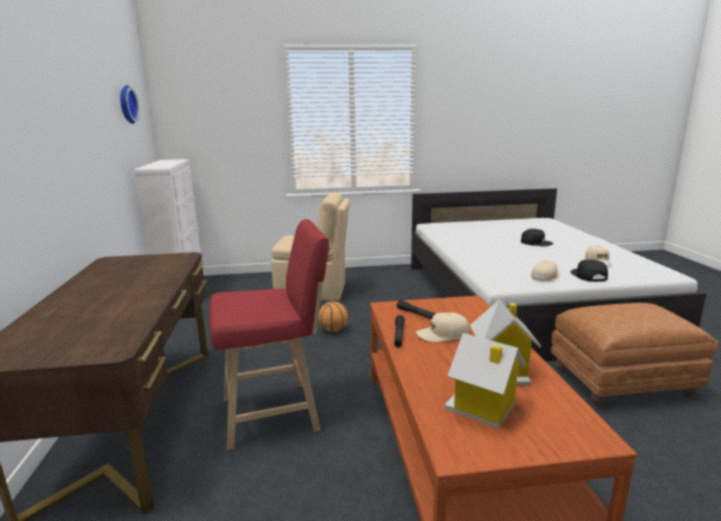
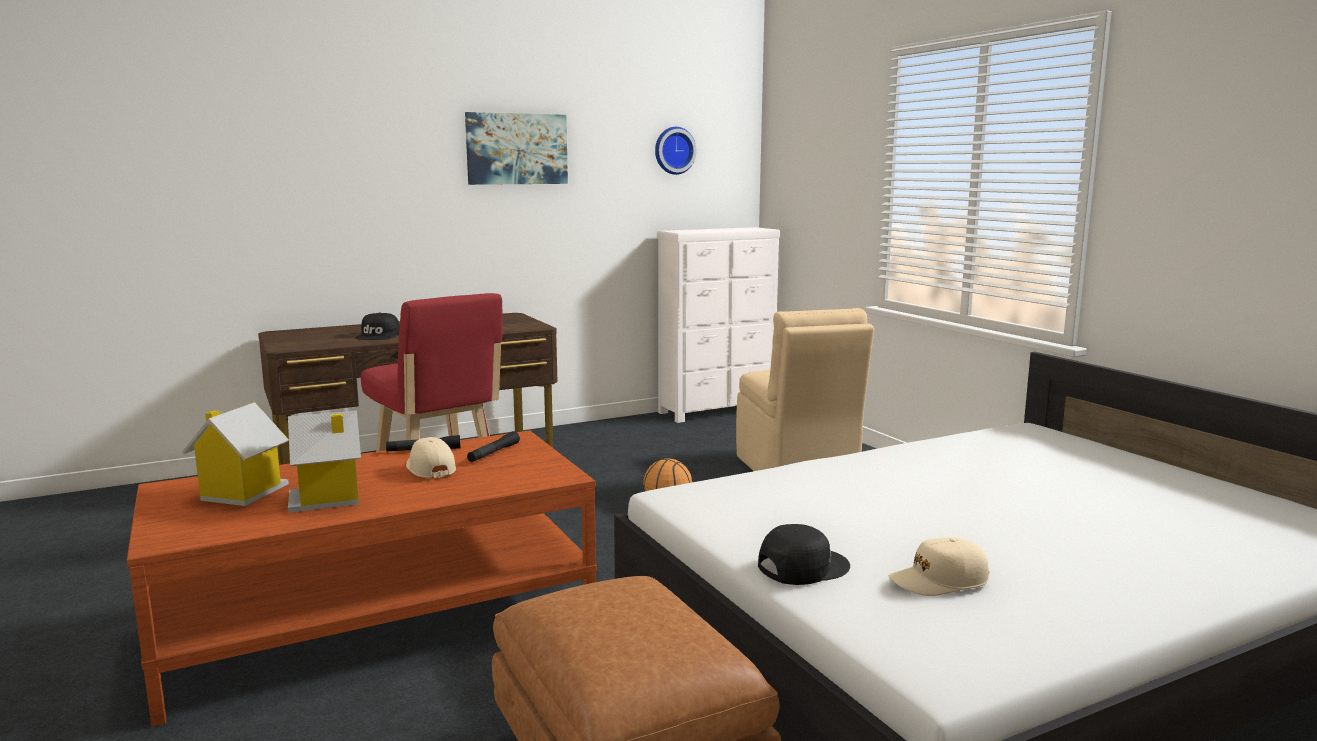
camera: 70 degrees right, 5 degrees down
(66, 102) = (517, 149): none -> picture
(536, 242) = (1024, 517): black cap -> black cap (379, 336)
(545, 276) = (753, 526): beige cap -> none

